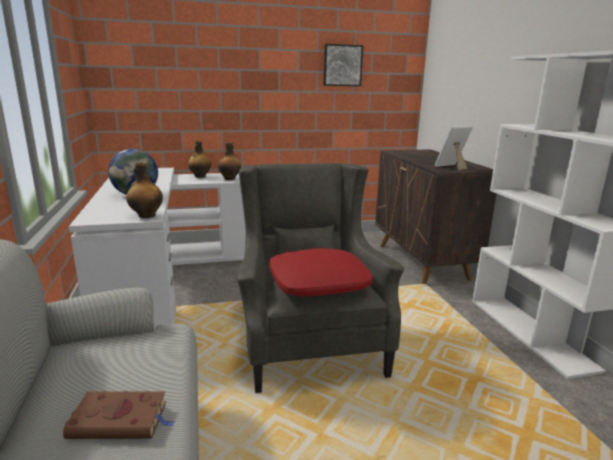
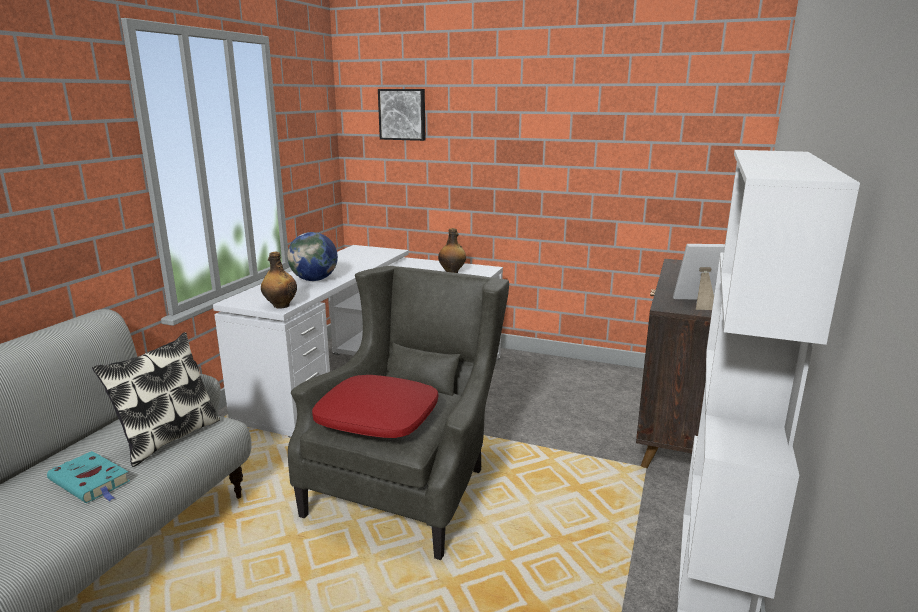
camera: 35 degrees right, 0 degrees up
(121, 420) = (91, 482): brown book -> turquoise book
(141, 356) = (168, 438): none -> pillow
(200, 176) = (426, 264): bottle -> none
(342, 65) = (633, 132): picture -> picture (402, 114)

